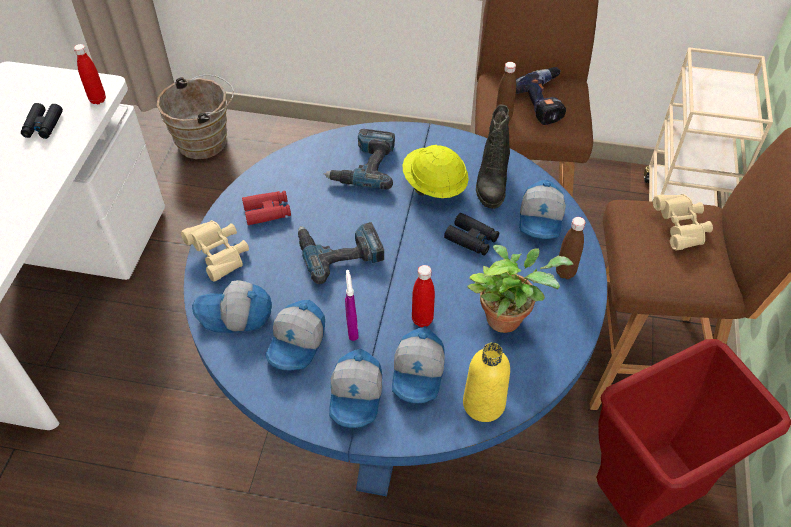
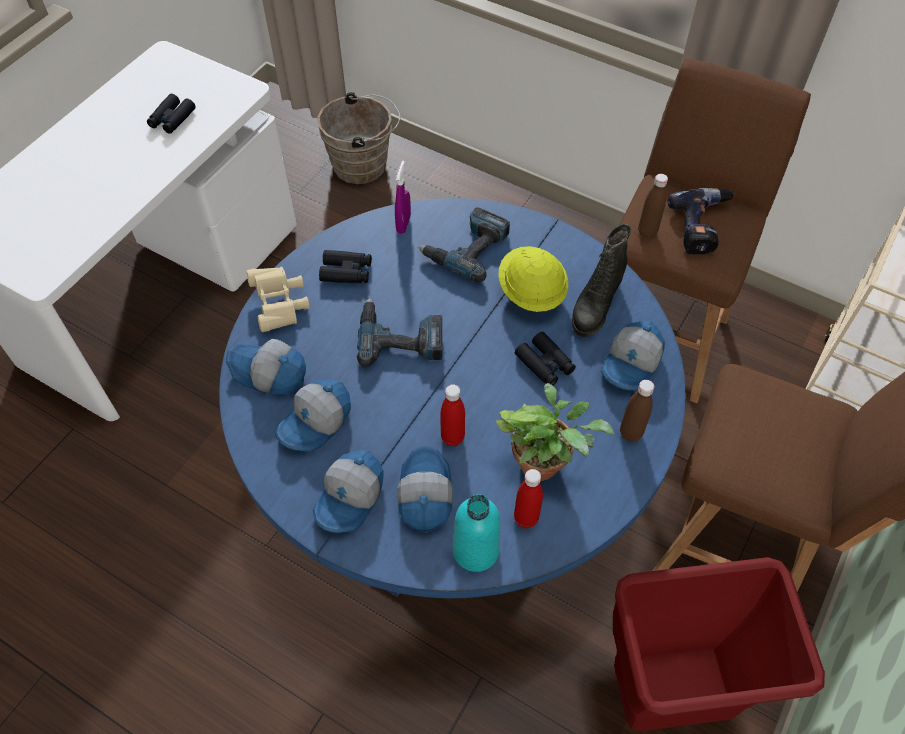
camera: 20 degrees right, 5 degrees up
(98, 100) = (234, 104): red bottle -> red bottle (526, 518)
(267, 211) = (346, 271): red binoculars -> black binoculars
(352, 329) = (377, 425): purple spray bottle -> purple spray bottle (403, 224)
(419, 373) = (424, 495): cap -> cap turned 150 degrees clockwise
(483, 404) = (475, 550): yellow bottle -> turquoise bottle
(680, 228) = (792, 421): beige binoculars -> none

